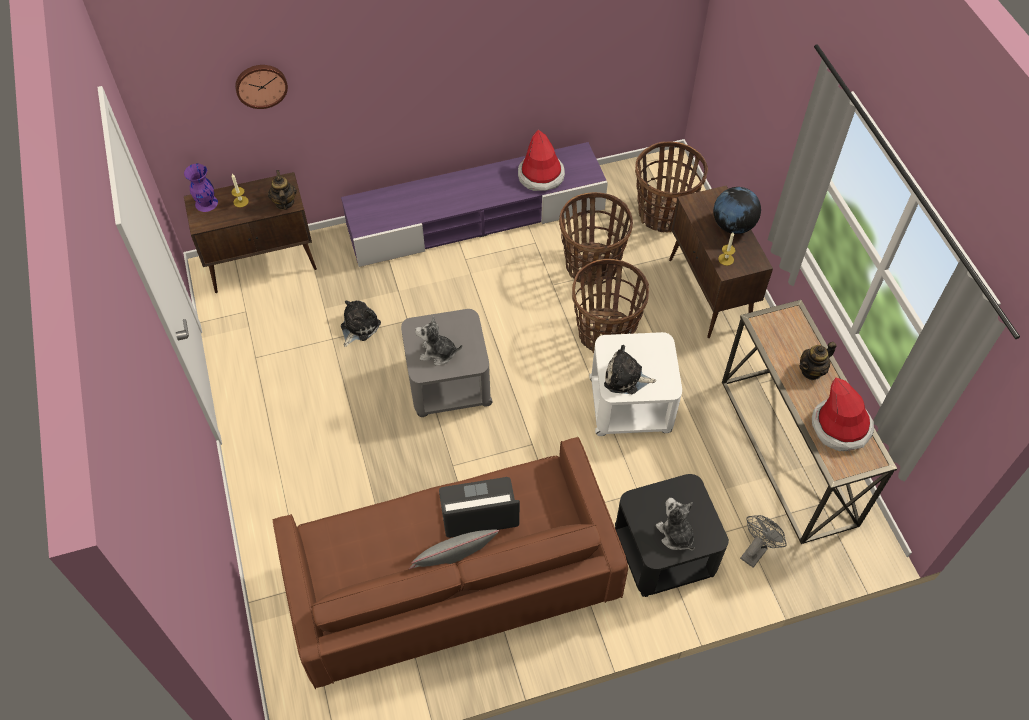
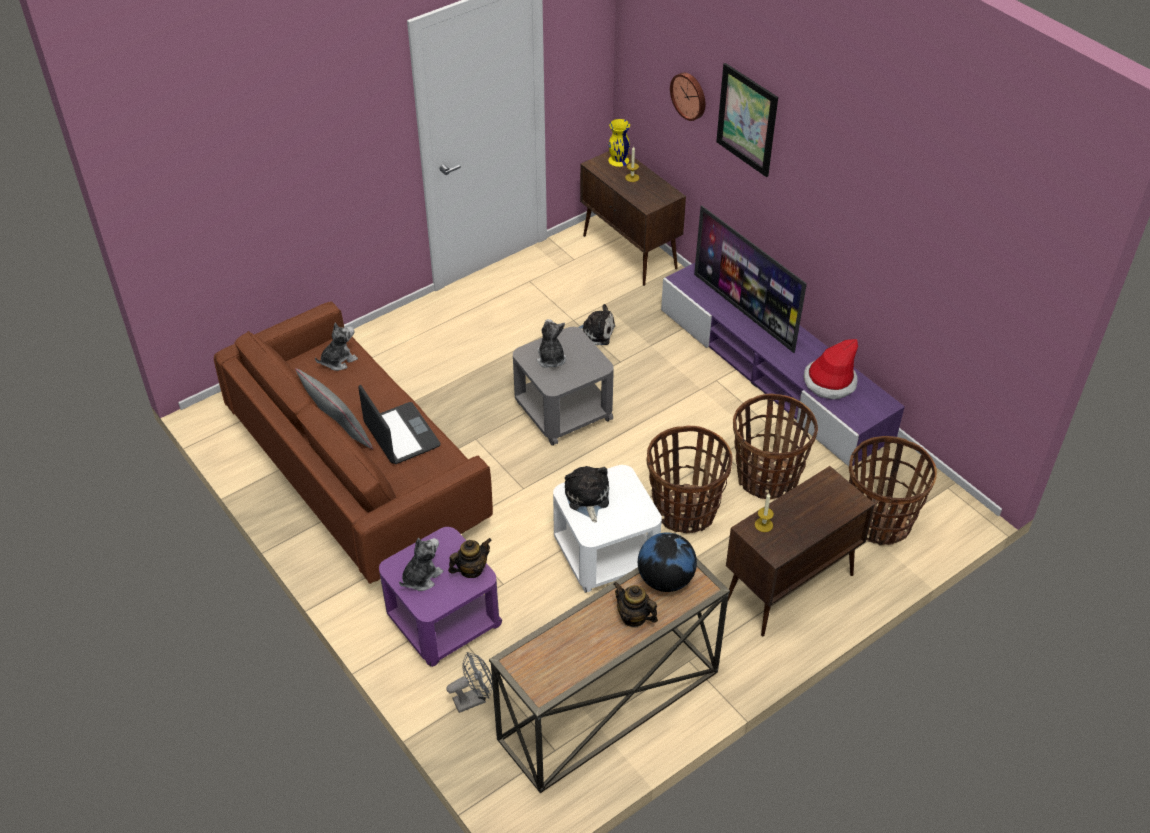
camera: 70 degrees right, 10 degrees down
(206, 203) = (618, 160): purple vase -> yellow vase
(284, 203) = (646, 201): teapot -> teapot (471, 569)
(341, 543) = (338, 360): none -> plush toy
(345, 54) = (747, 120): none -> picture
(430, 198) = (745, 312): none -> television
(664, 553) = (443, 621): black side table -> purple side table
(733, 225) = (817, 521): globe -> globe (665, 580)
(755, 550) = (474, 699): grey fan -> grey fan turned 45 degrees counterclockwise
(840, 426) = (570, 655): hat -> none

